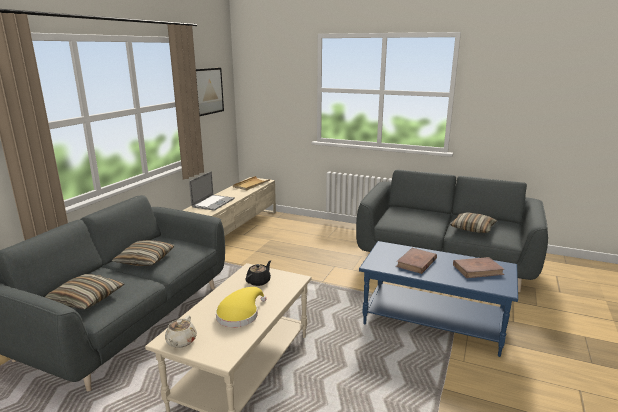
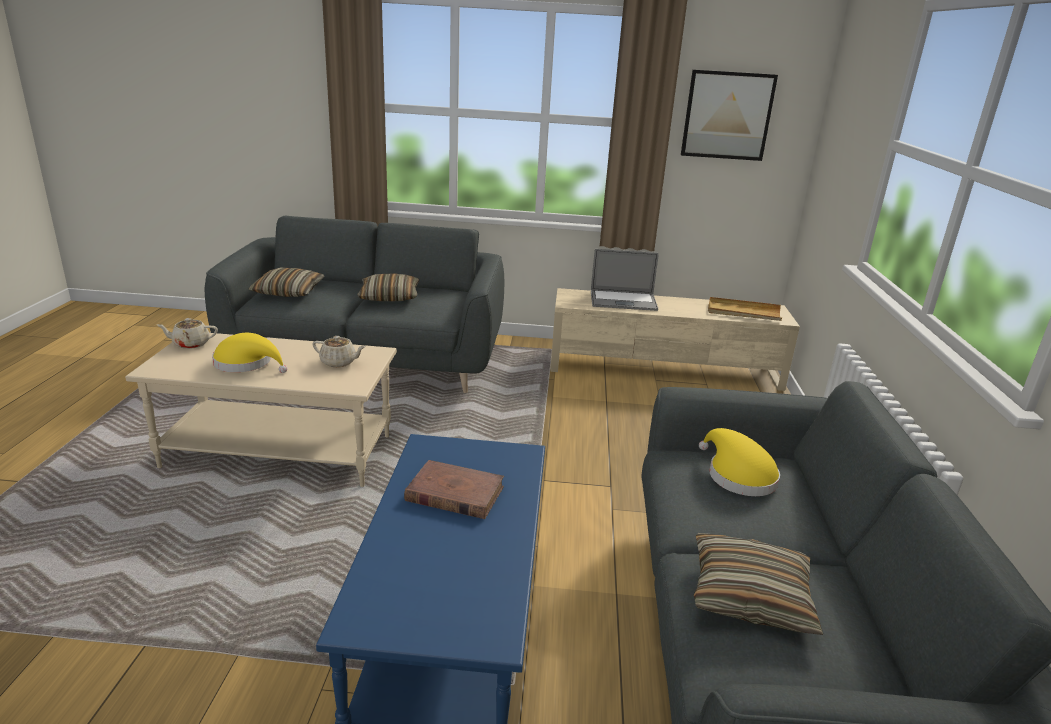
camera: 70 degrees right, 5 degrees up
(259, 281) = (339, 362): black teapot -> beige teapot
(405, 214) = (737, 475): none -> yellow hat
(477, 270) = (451, 583): brown book -> none

